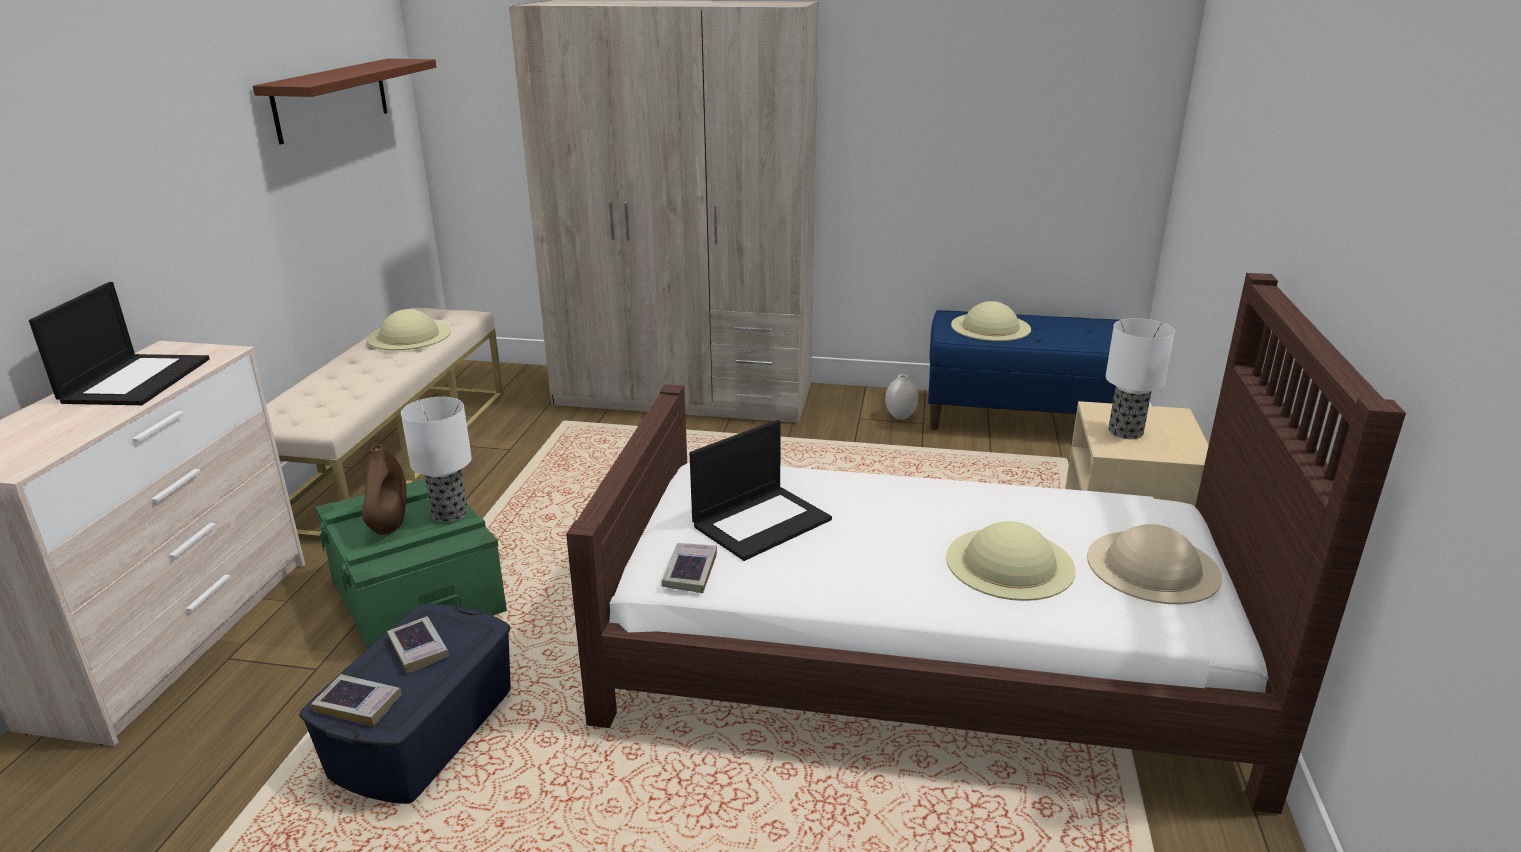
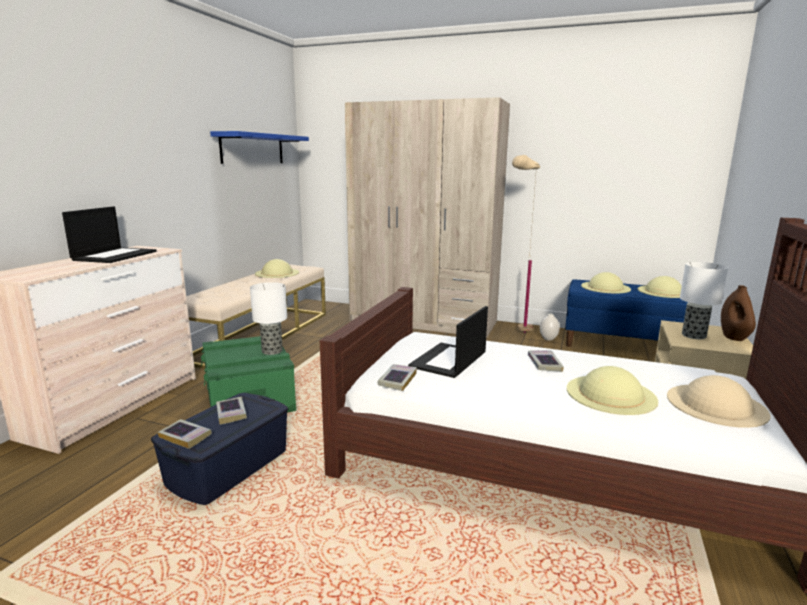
camera: 10 degrees right, 10 degrees down
(332, 99) = (253, 149): brown shelf -> blue shelf
(389, 525) = (237, 353): brown vase -> brown vase (734, 337)
(762, 522) = (448, 361): laptop -> laptop turned 150 degrees clockwise
(848, 415) = (516, 336): none -> beige floor lamp
(909, 512) = (544, 364): none -> book
(1081, 330) = (663, 291): none -> beige hat

